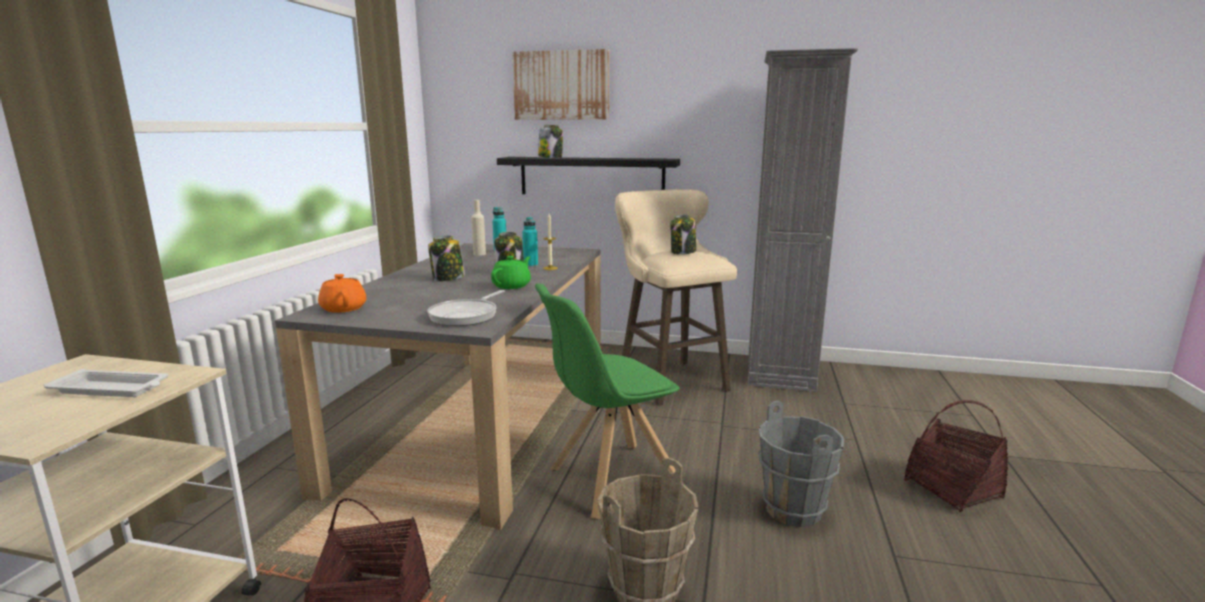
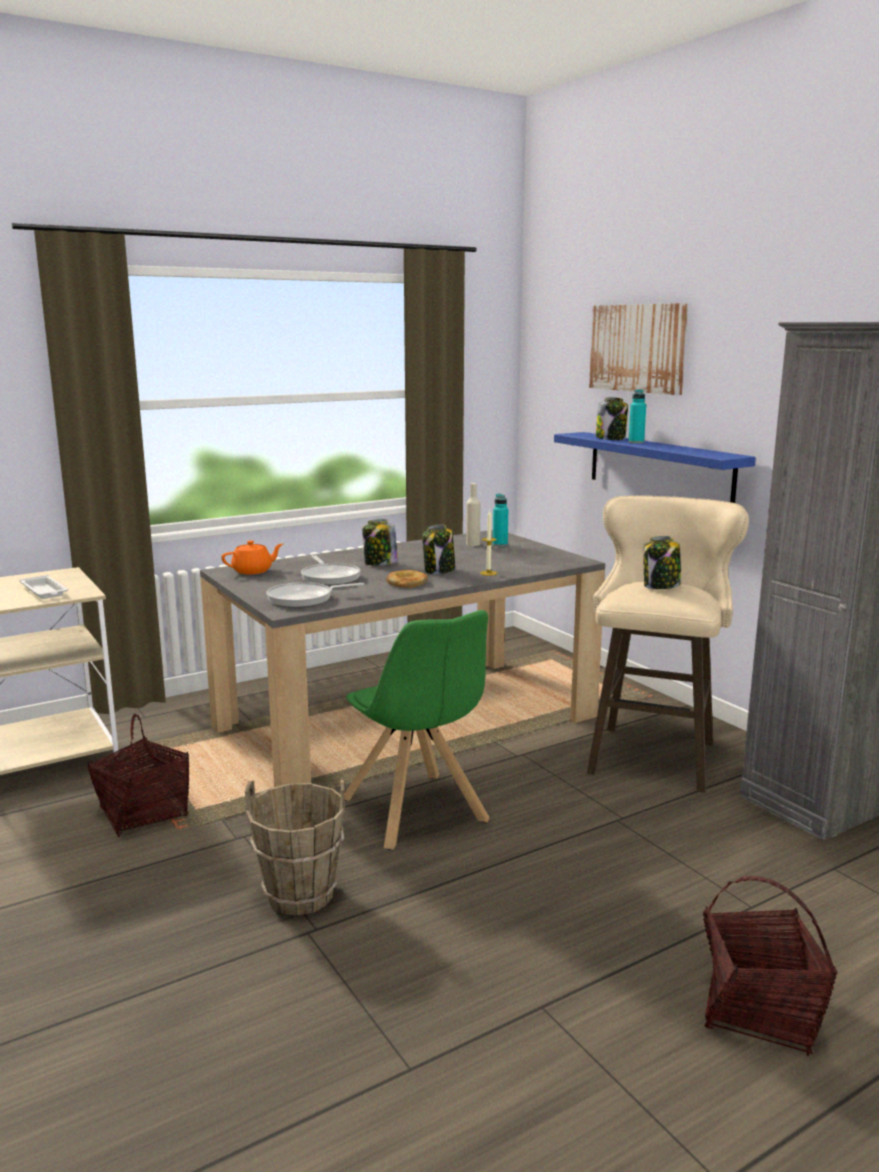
camera: 45 degrees right, 0 degrees up
(343, 308) = (253, 571): orange teapot -> orange teapot turned 45 degrees clockwise
(436, 296) = (329, 577): none -> frying pan
(512, 286) = (406, 582): green teapot -> bread
(530, 266) = (479, 566): turquoise bottle -> turquoise bottle (636, 442)
(591, 176) = (659, 467): black shelf -> blue shelf
(609, 480) = (417, 813): green chair -> green chair turned 135 degrees counterclockwise
(794, 509) = (528, 920): grey bucket -> none

